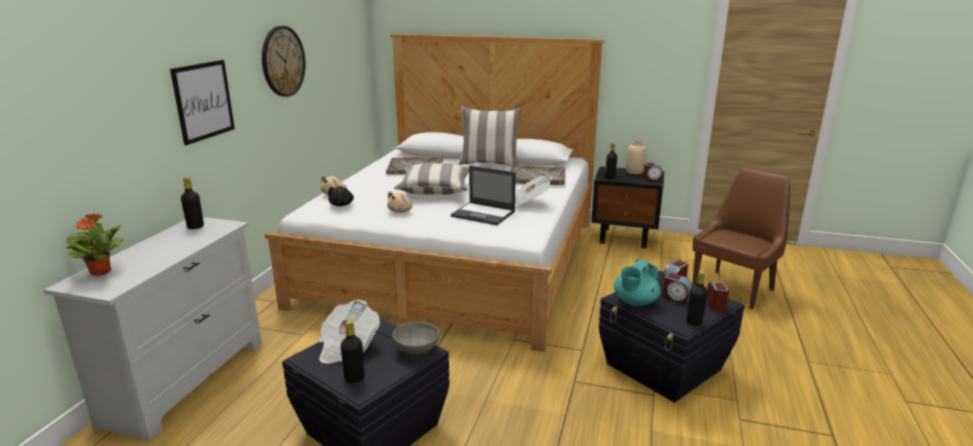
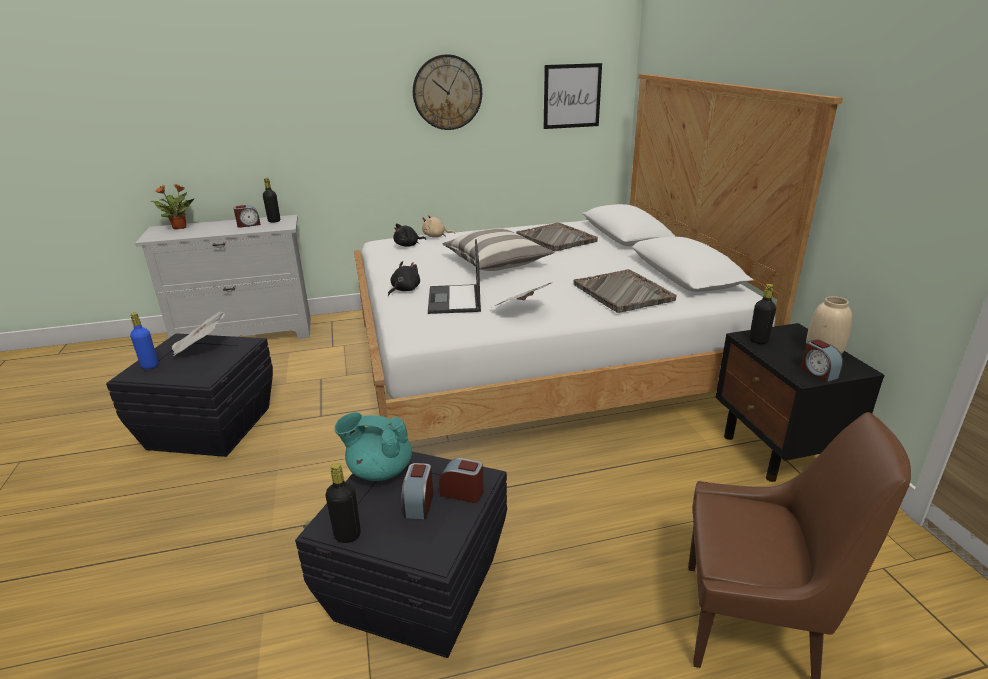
camera: 60 degrees right, 5 degrees up
(203, 101) = (325, 118): picture -> picture (572, 96)
(354, 378) = (150, 365): black bottle -> blue bottle
(401, 211) = (421, 268): beige plush toy -> none
(416, 349) = (205, 374): grey bowl -> none
(438, 224) = (404, 290): none -> black plush toy
(489, 164) = (630, 261): pillow -> none
(716, 304) = (420, 548): alarm clock -> alarm clock (248, 225)

